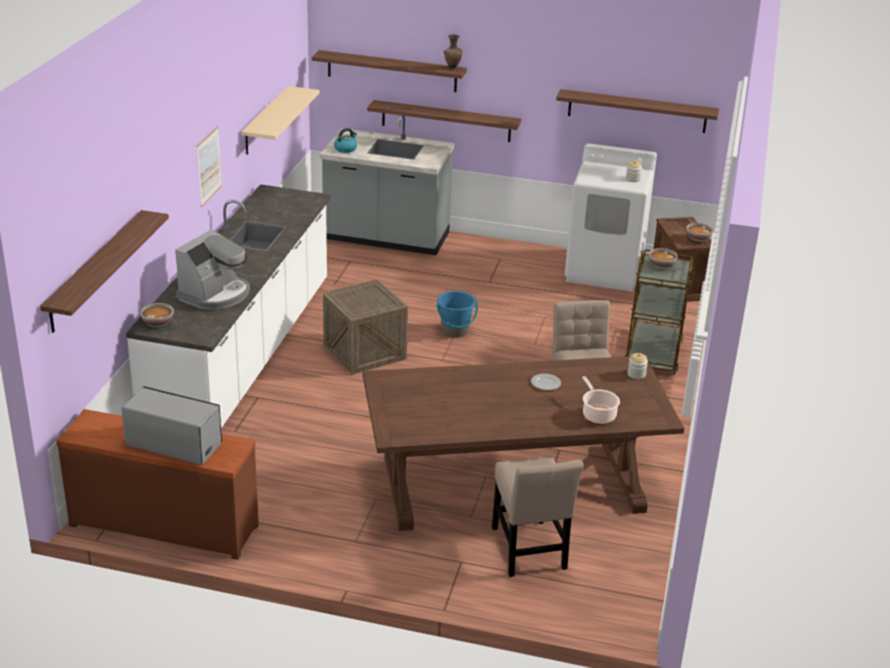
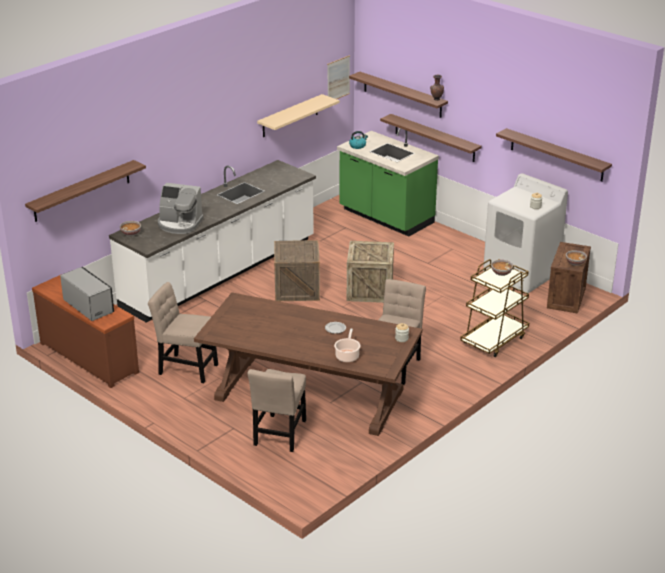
camera: 30 degrees right, 0 degrees up
(209, 166) = (215, 140): picture -> picture (338, 79)
(215, 294) = (179, 224): coffee machine -> coffee machine turned 45 degrees clockwise
(318, 498) = (185, 368): none -> beige chair
(386, 238) = (385, 217): grey counter -> green counter
(455, 331) = (370, 290): blue bucket -> crate

